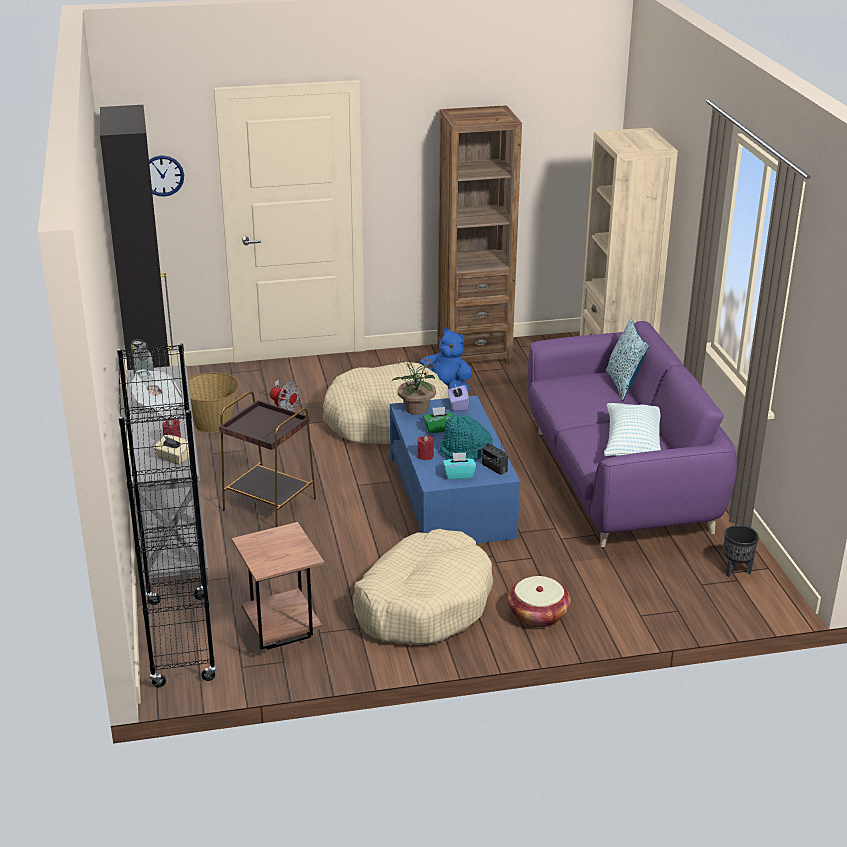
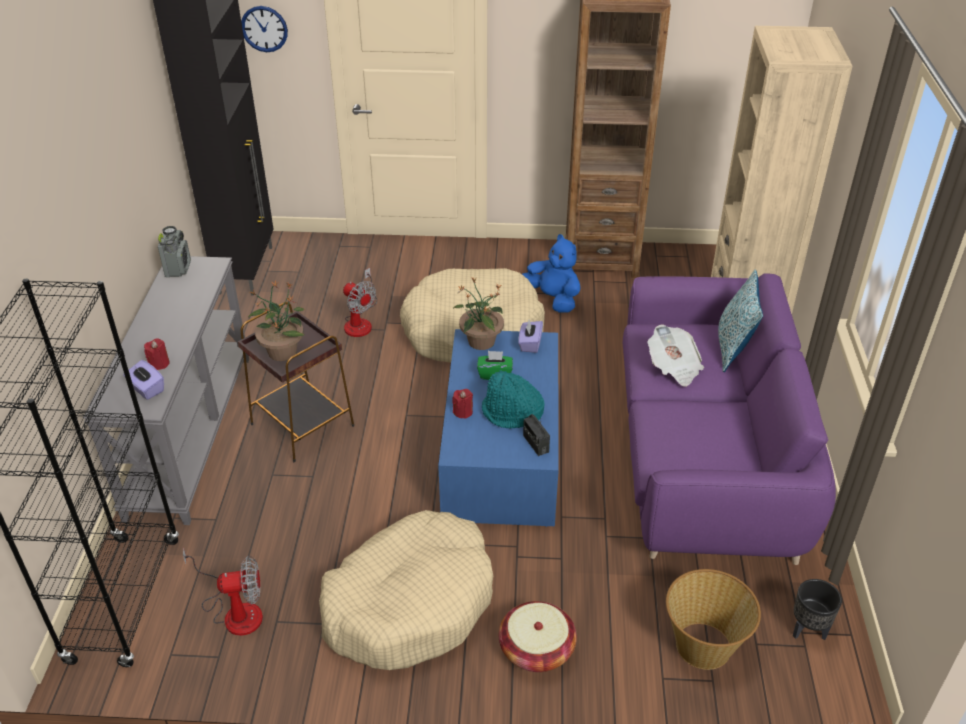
camera: 15 degrees right, 10 degrees up
(158, 405) = (172, 309): newspaper -> newspaper (674, 367)
(173, 458) = (146, 389): beige tissue box -> purple tissue box
(213, 423) = (292, 307): basket -> basket (703, 645)
(260, 429) = (282, 351): none -> potted plant
(280, 632) = (235, 611): brown side table -> fan
(459, 475) = (490, 447): turquoise tissue box -> none
(632, 443) = (712, 440): pillow -> none

